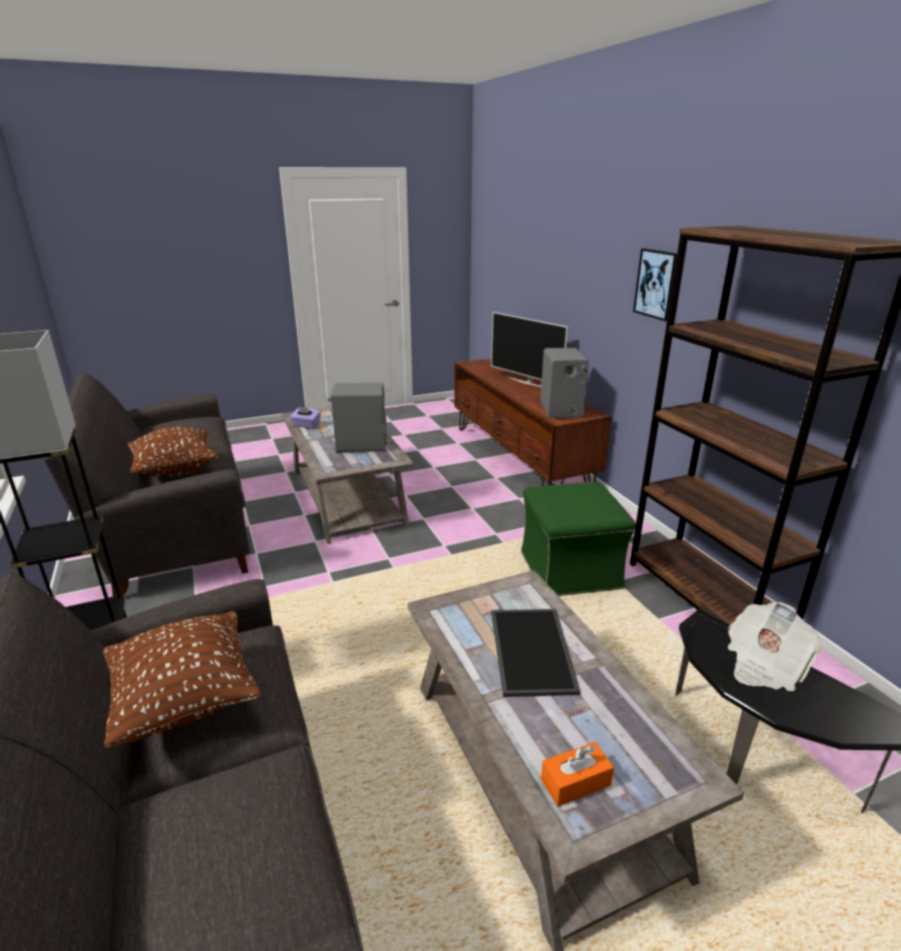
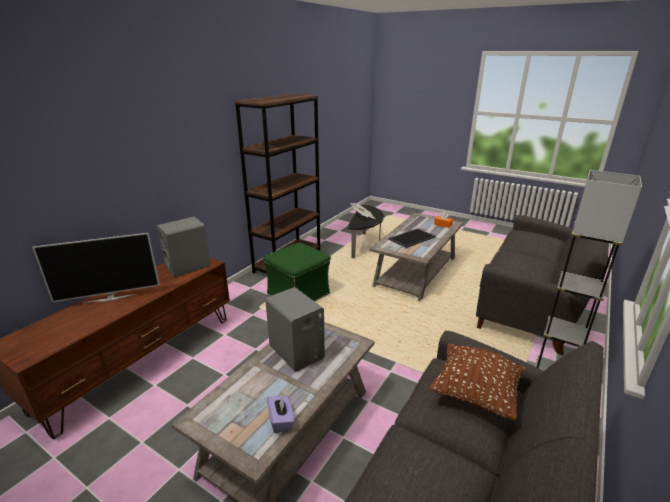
camera: 125 degrees left, 0 degrees up
(186, 700) = (531, 262): brown pillow -> none
(527, 382) = (110, 298): television -> television turned 60 degrees clockwise
(657, 284) = (189, 149): picture -> none

